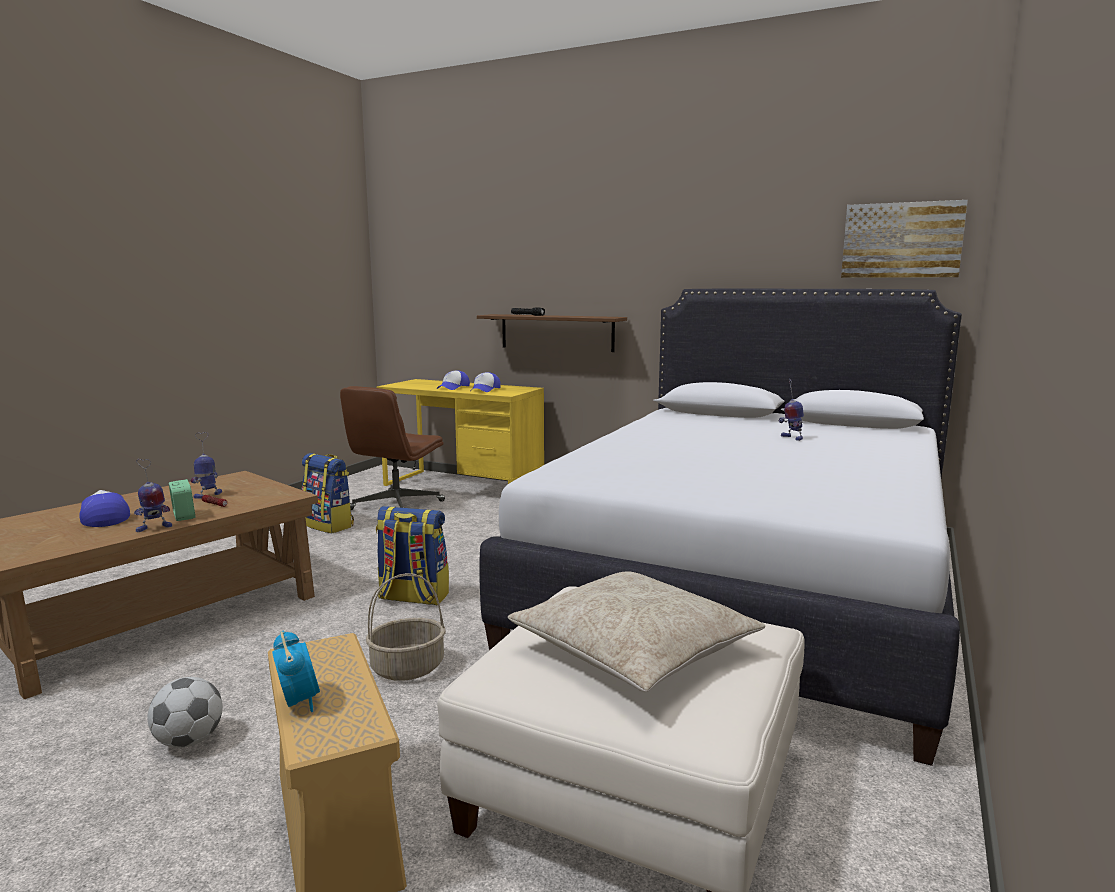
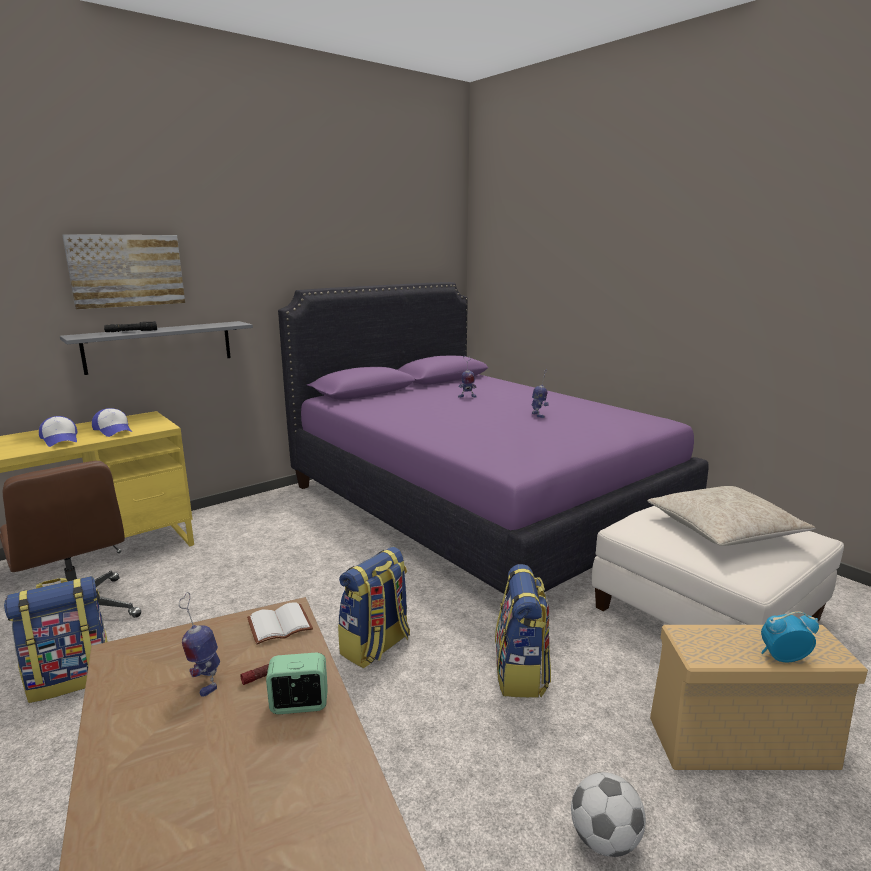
camera: 65 degrees left, 5 degrees up
(104, 518) = (223, 797): cap -> none
(153, 528) = (337, 733): toy robot -> toy robot (538, 415)
(277, 496) = (280, 624): none -> white book
(407, 668) = (521, 674): basket -> backpack
(556, 332) = (159, 346): brown shelf -> grey shelf
(746, 586) = (477, 506): white bed -> purple bed
(901, 240) = (429, 248): picture -> picture (126, 270)

